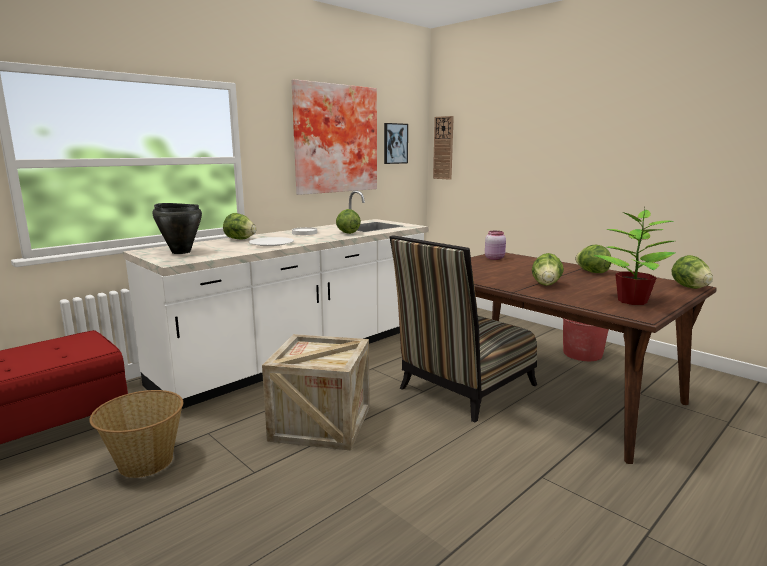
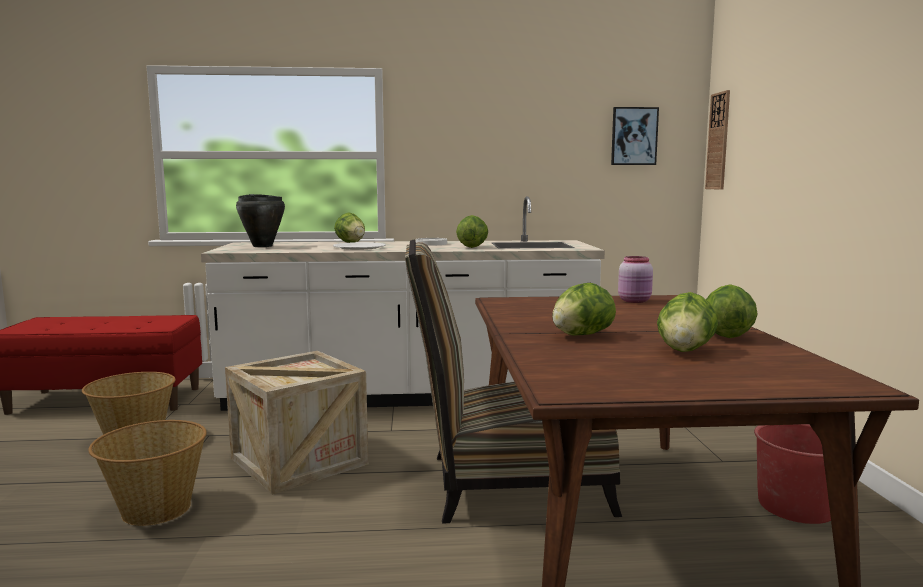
camera: 40 degrees right, 5 degrees down
(291, 497) = (155, 509): none -> basket
(334, 139) = (523, 130): picture -> none
(631, 301) = (628, 375): potted plant -> none
(689, 287) = (838, 385): lettuce -> lettuce (685, 350)

